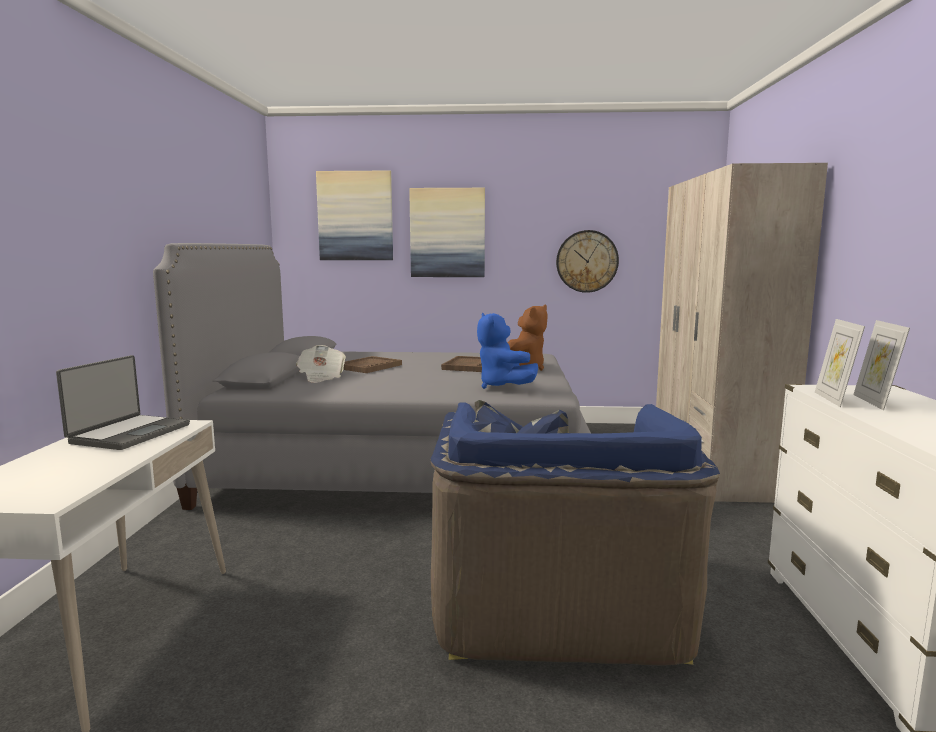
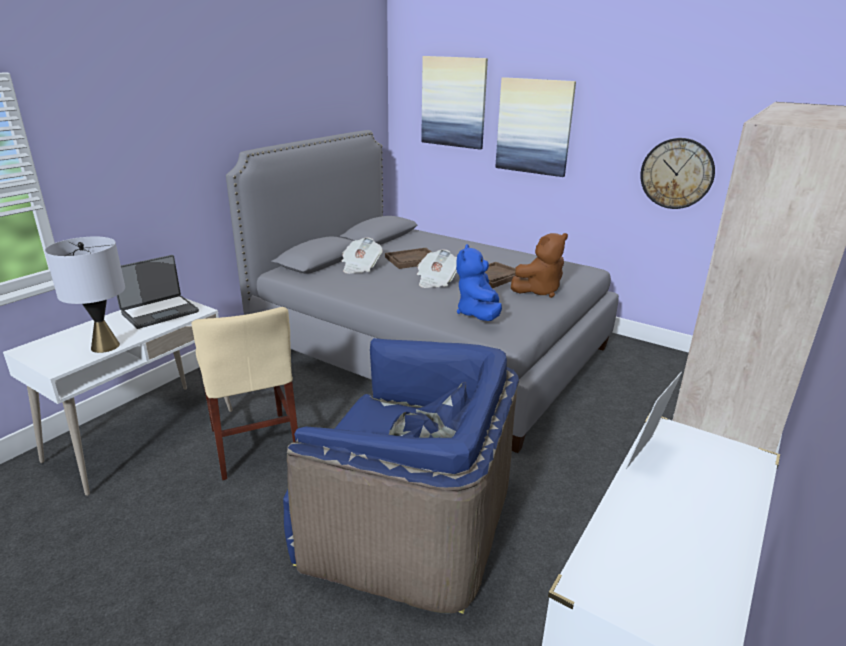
camera: 30 degrees right, 15 degrees up
(97, 471) = (105, 346): none -> grey table lamp
(296, 593) = (254, 444): none -> beige chair
(421, 374) = (436, 281): none -> newspaper
(557, 600) = (408, 521): blue armchair -> blue armchair turned 105 degrees counterclockwise
(874, 402) = (682, 474): picture frame -> none

